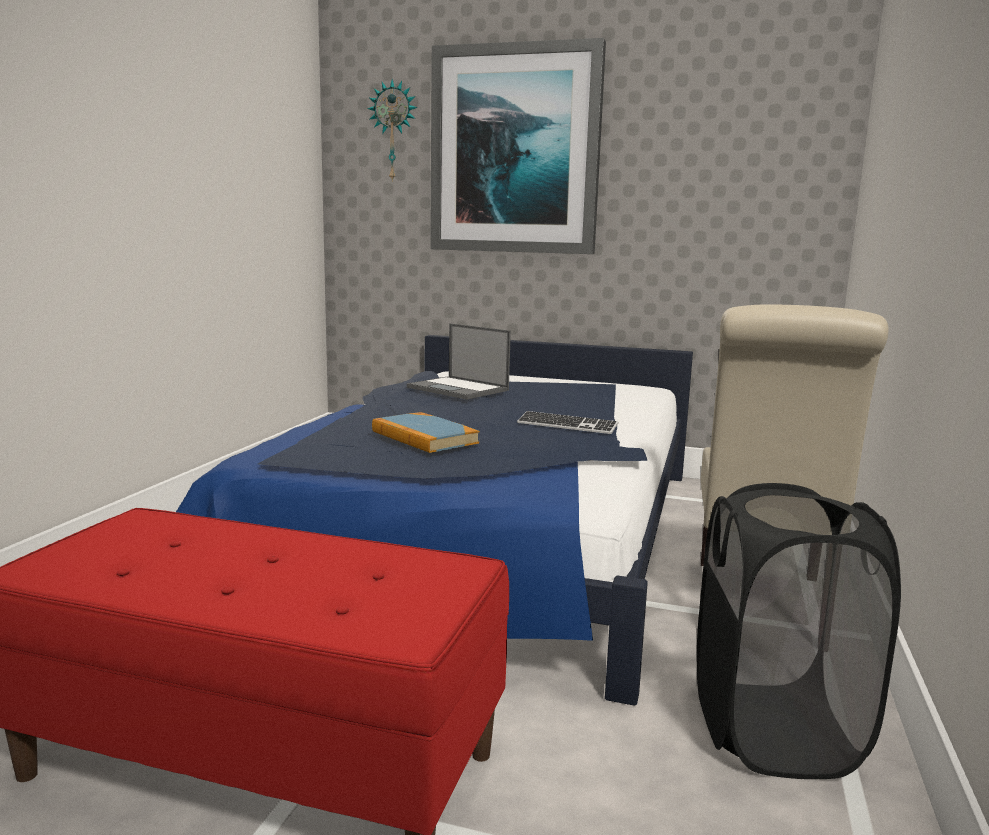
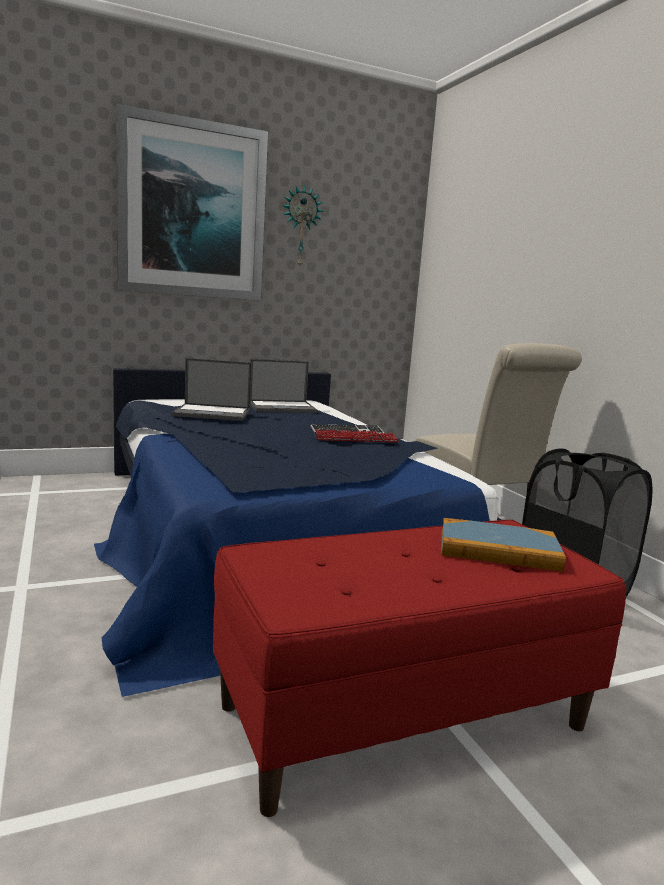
camera: 40 degrees left, 0 degrees up
(393, 131) = (71, 176): wall clock -> wall clock (300, 227)
(424, 437) = (299, 452): book -> book (498, 550)
(545, 433) = (356, 439): none -> keyboard
(573, 391) = (283, 407): none -> laptop

